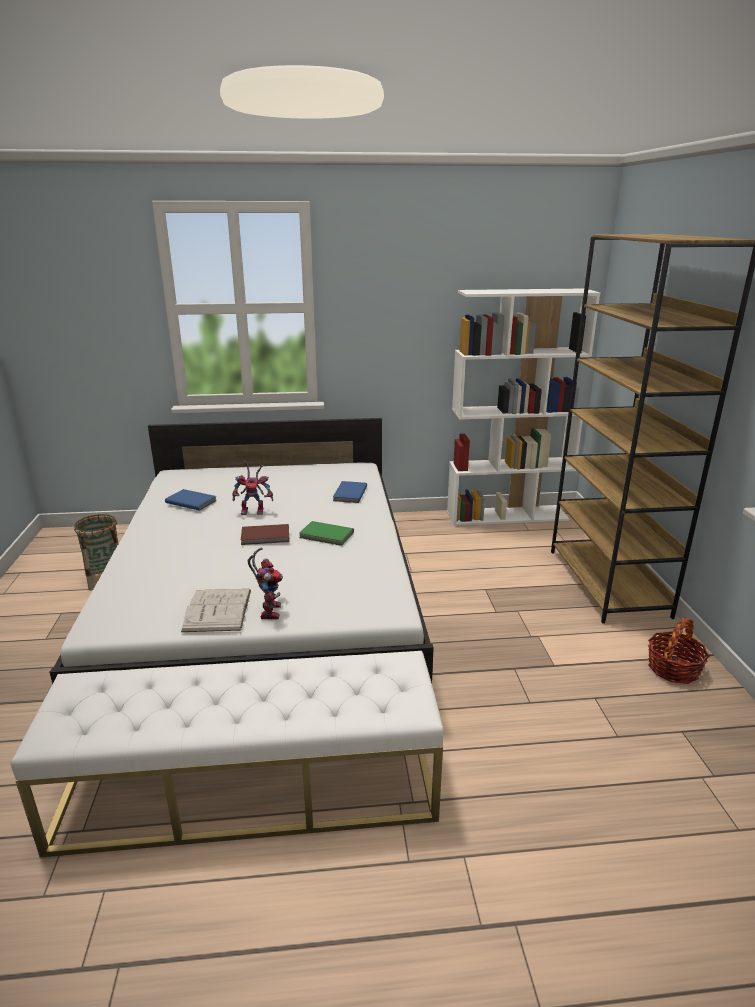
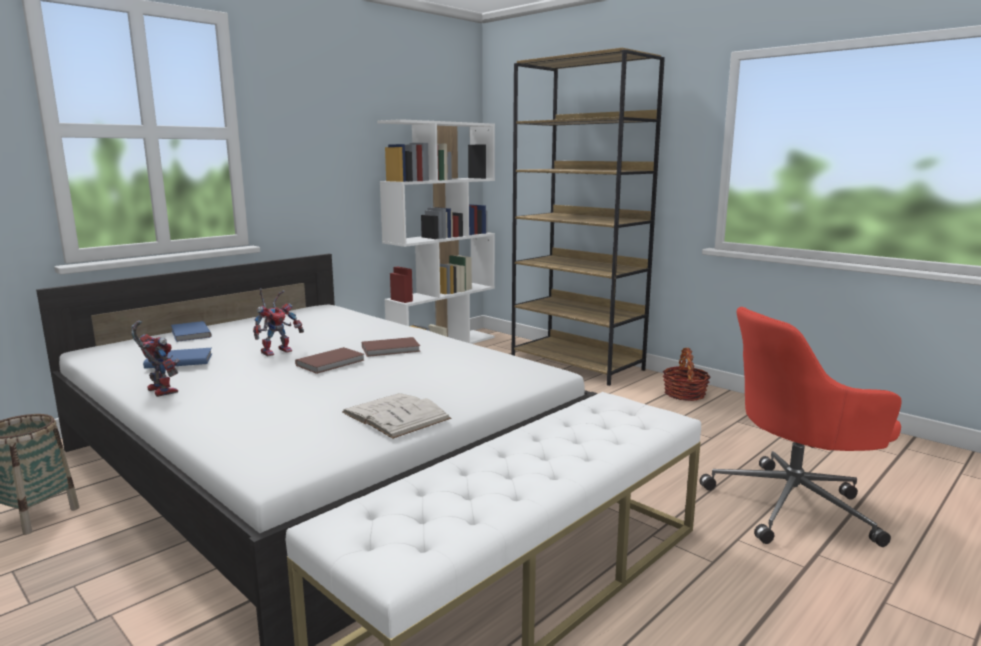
camera: 40 degrees left, 10 degrees down
(268, 610) = (445, 401): toy robot -> toy robot (158, 391)
(326, 535) = (391, 349): green book -> brown book
(349, 494) = (352, 323): blue book -> blue book (189, 334)
(578, 861) = (793, 506): none -> red office chair

